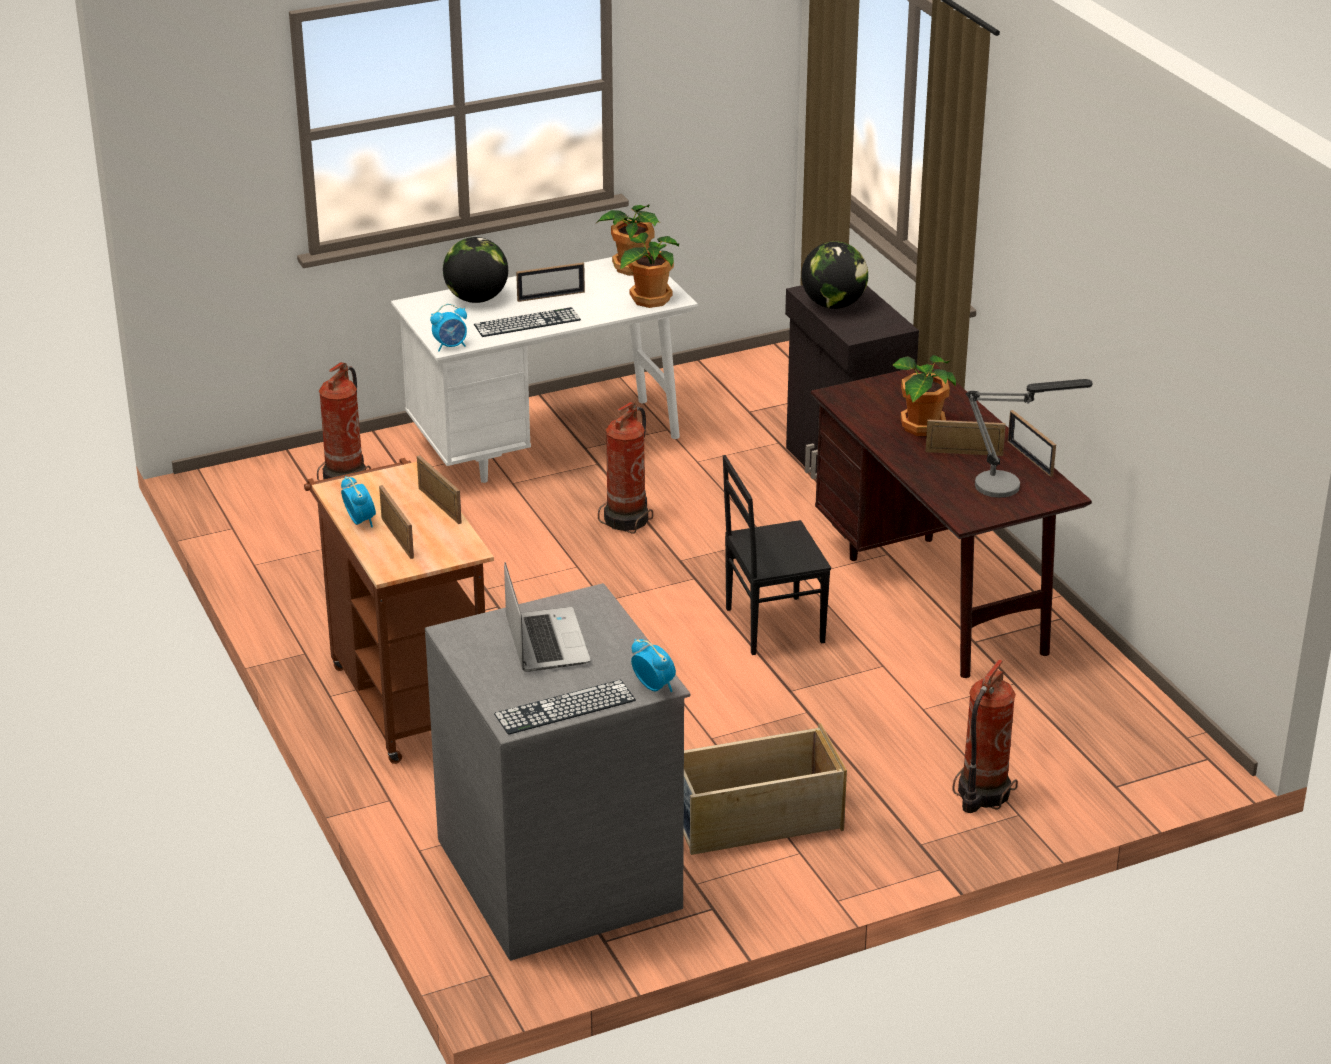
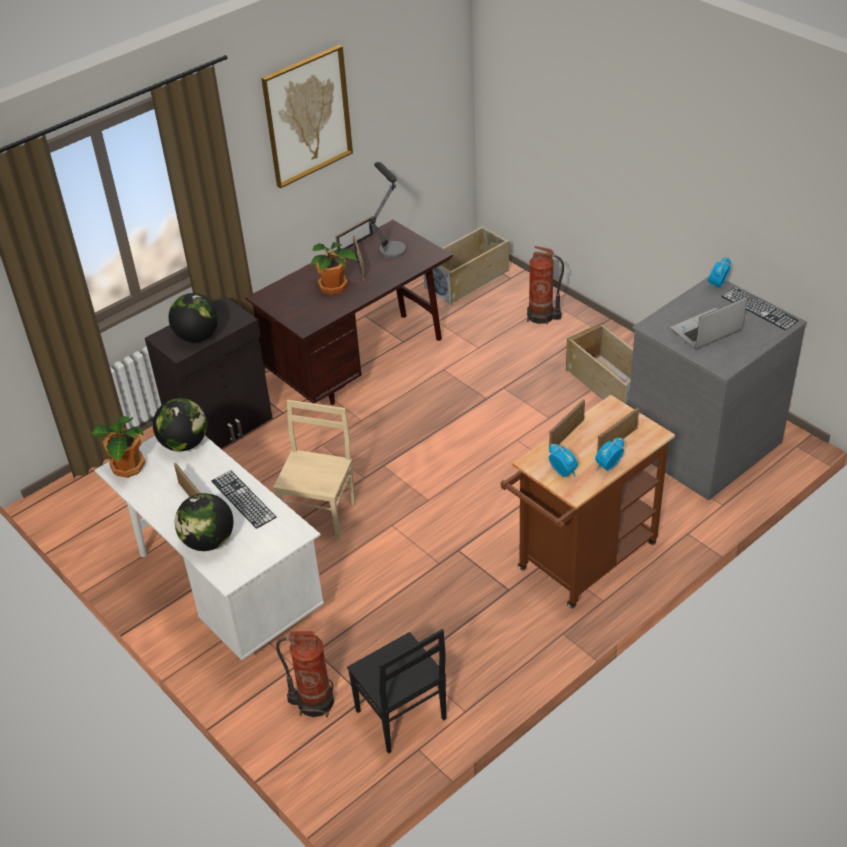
camera: 105 degrees left, 10 degrees up
(451, 346) = (298, 530): alarm clock -> alarm clock (563, 472)
(628, 519) = (321, 516): fire extinguisher -> beige chair
(649, 299) = (184, 444): potted plant -> globe
(772, 625) = (421, 420): black chair -> black chair (400, 716)
(1084, 234) = (307, 116): none -> picture
(1130, 739) = (467, 279): none -> beige storage box

